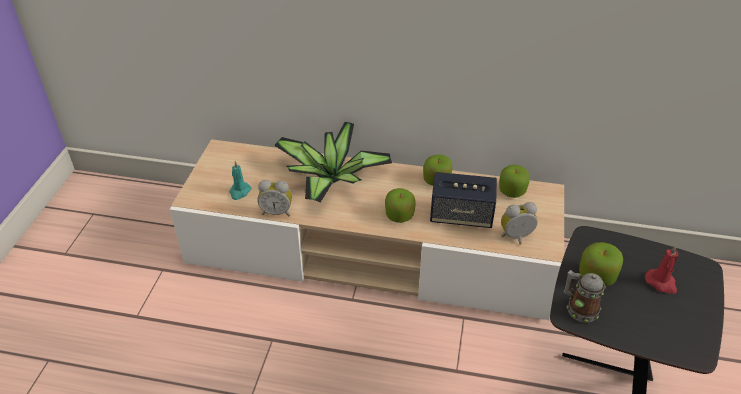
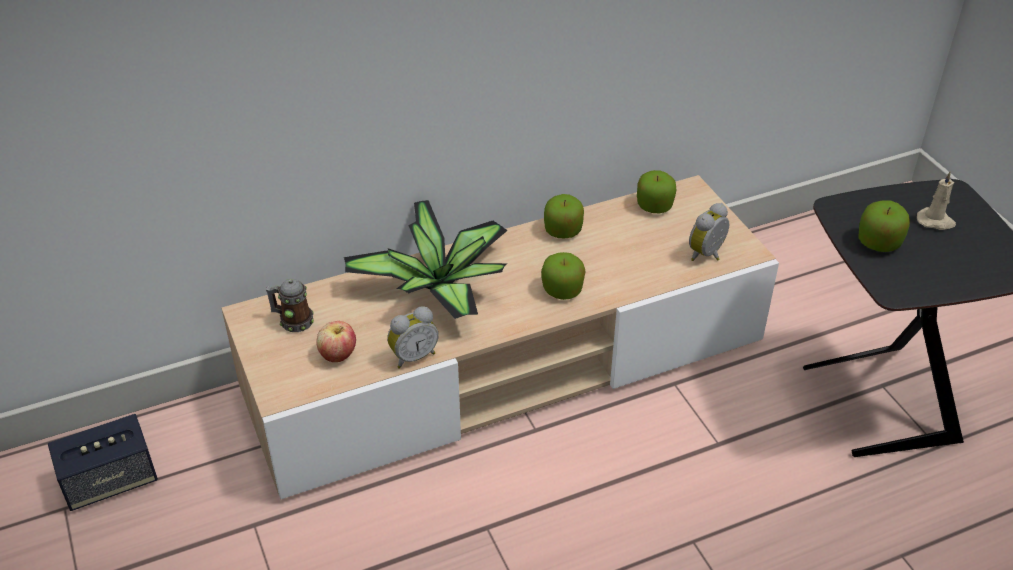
camera: 35 degrees left, 0 degrees up
(239, 192) = (338, 355): turquoise candle -> apple
(461, 216) = (629, 258): speaker -> speaker (110, 481)
(579, 308) = (895, 281): mug -> mug (293, 321)
(661, 283) = (935, 221): red candle -> beige candle

